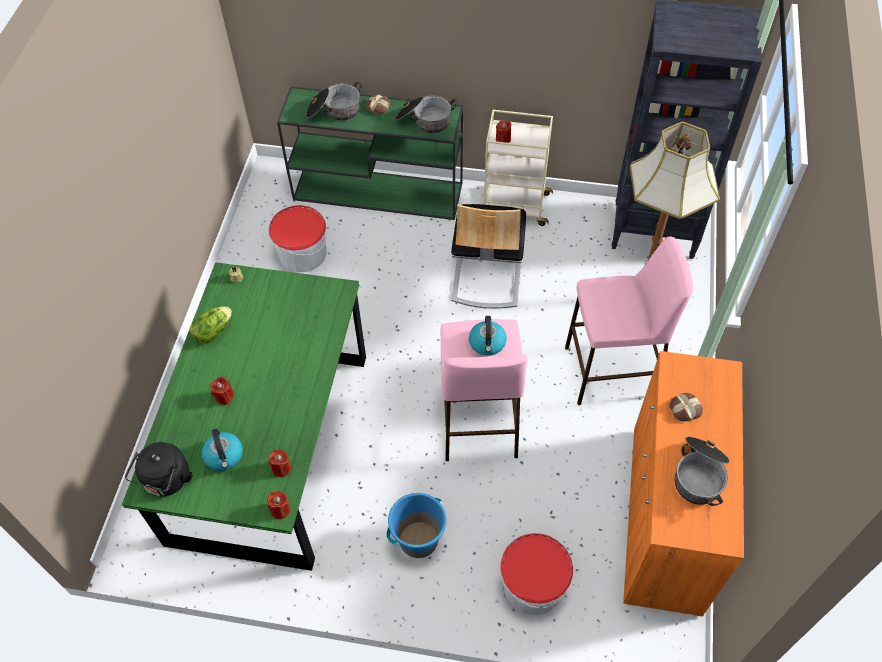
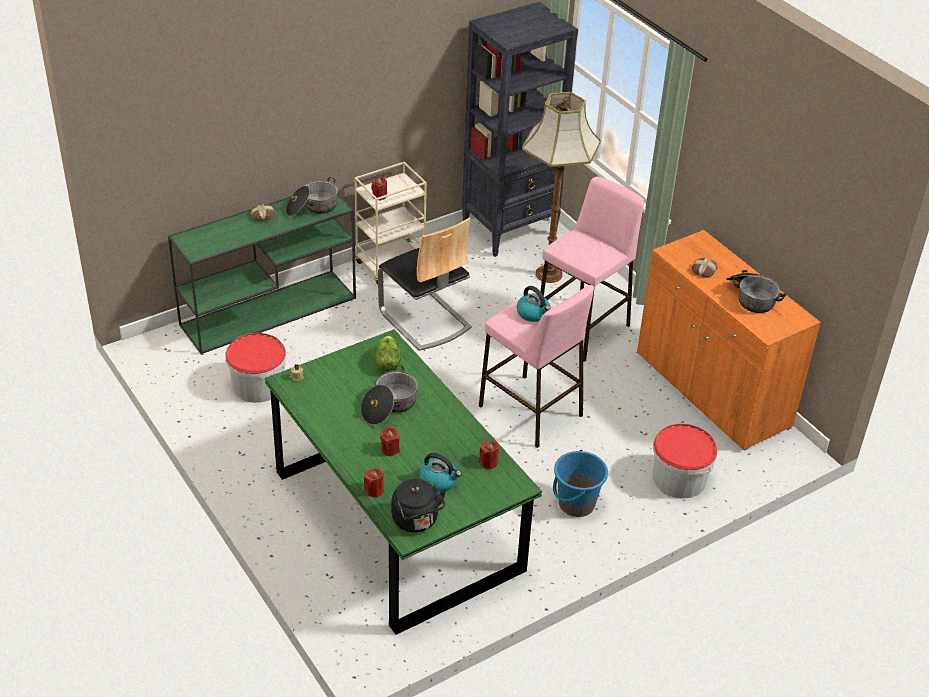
camera: 45 degrees left, 15 degrees down
(213, 331) = (325, 418): lettuce -> lettuce (387, 363)
(280, 509) = (519, 484): red candle -> red candle (374, 490)
(334, 111) = (229, 234): cooking pot -> cooking pot (389, 406)

